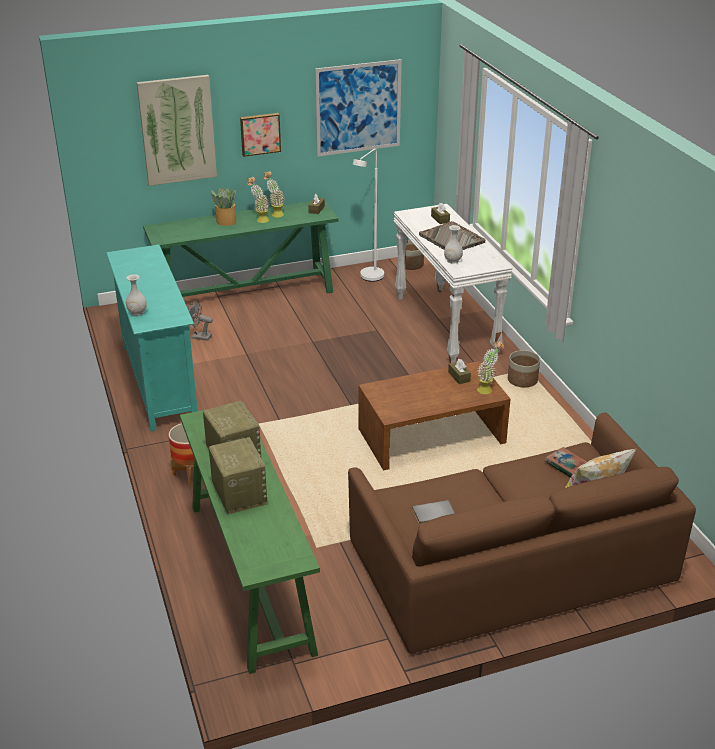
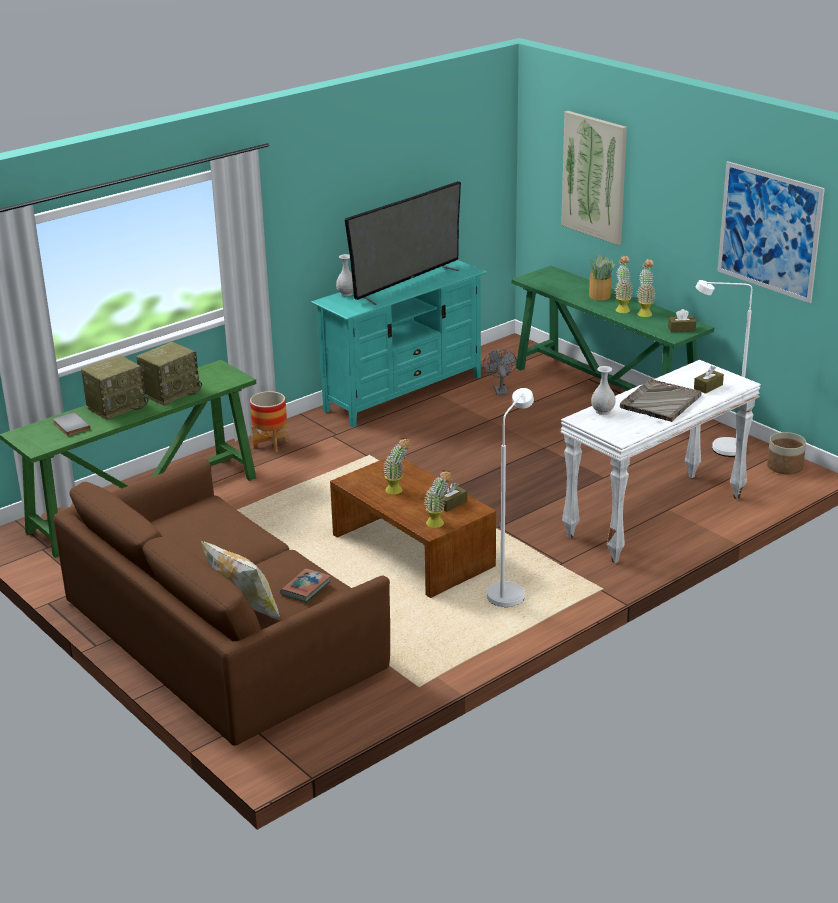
camera: 70 degrees right, 5 degrees down
(147, 281) = (407, 284): none -> television
(260, 133) = (665, 216): picture -> none
(424, 396) = (398, 491): none -> potted plant
(434, 515) = (183, 527): grey book -> grey book (70, 426)
(513, 407) = (509, 591): none -> white floor lamp
(522, 380) = (575, 589): planter -> none

